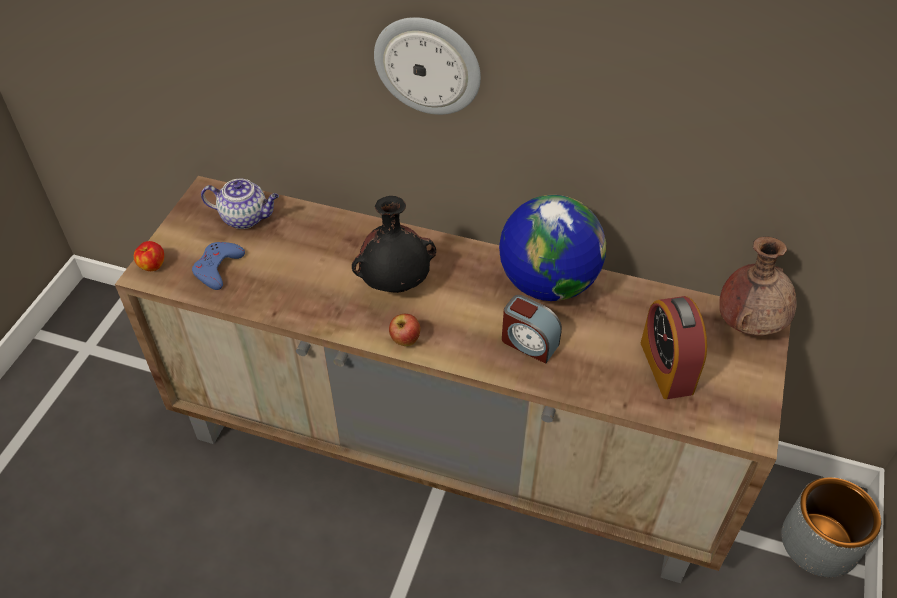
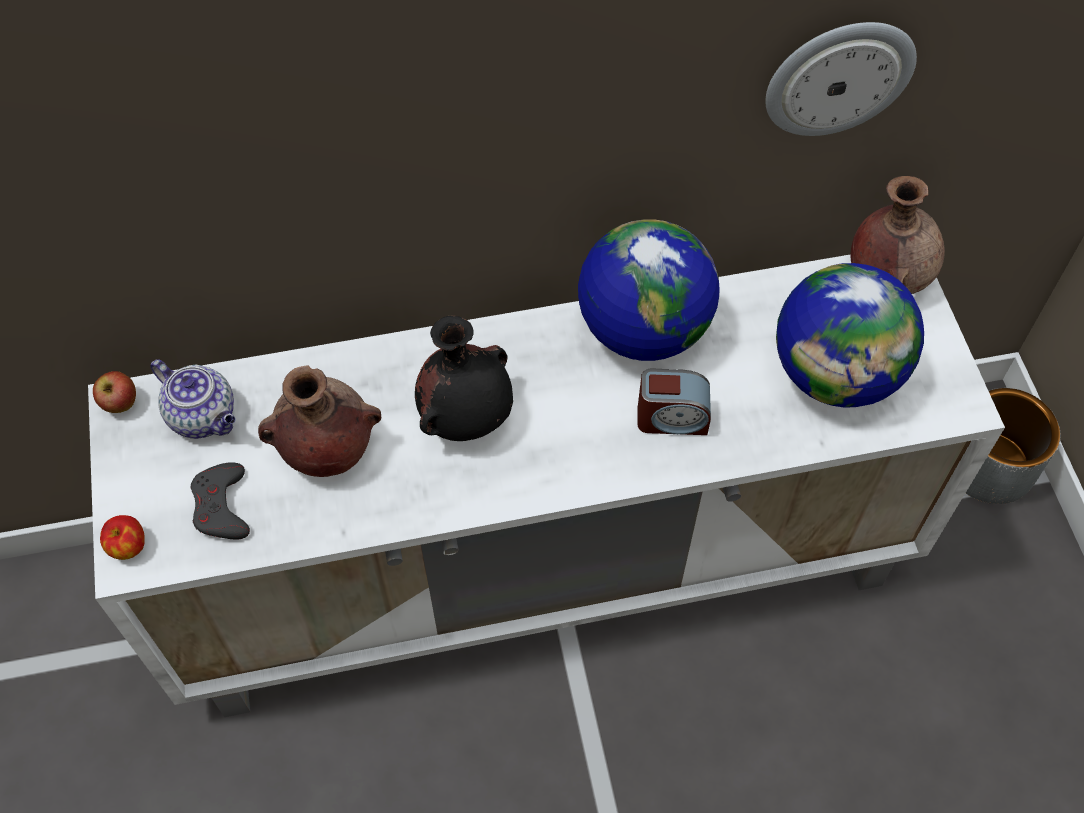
camera: 30 degrees left, 10 degrees up
(218, 268) = (222, 506): blue game controller -> grey game controller
(246, 217) = (204, 416): teapot -> teapot turned 60 degrees clockwise
(299, 265) = (326, 450): none -> brown vase
(405, 340) = (530, 487): apple -> apple (121, 404)
(428, 65) = (430, 131): wall clock -> wall clock (838, 77)
(450, 446) = (544, 560): brown tv stand -> white tv stand
(666, 367) = (836, 374): alarm clock -> globe

